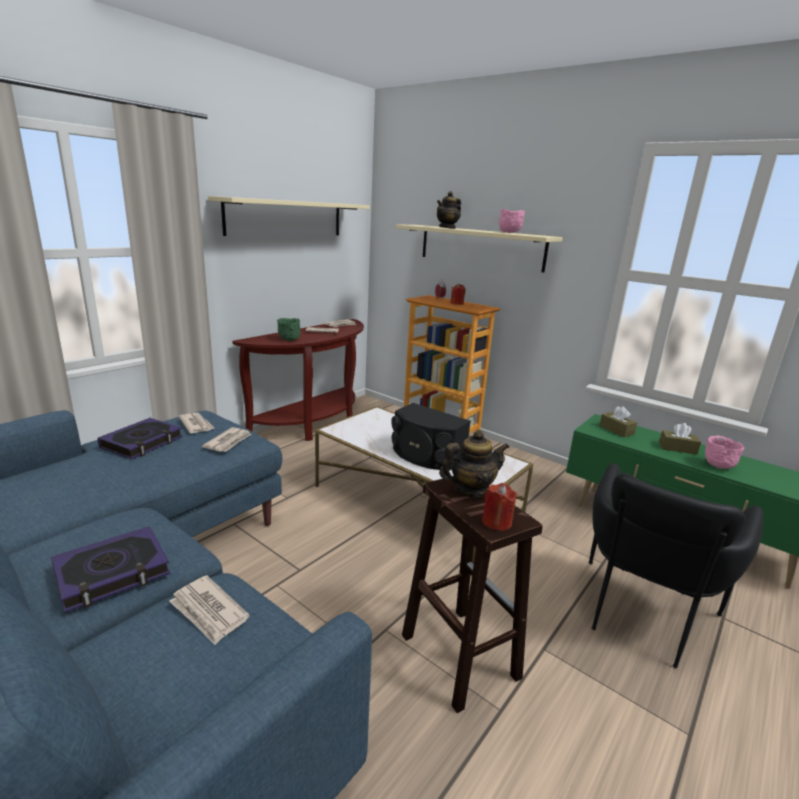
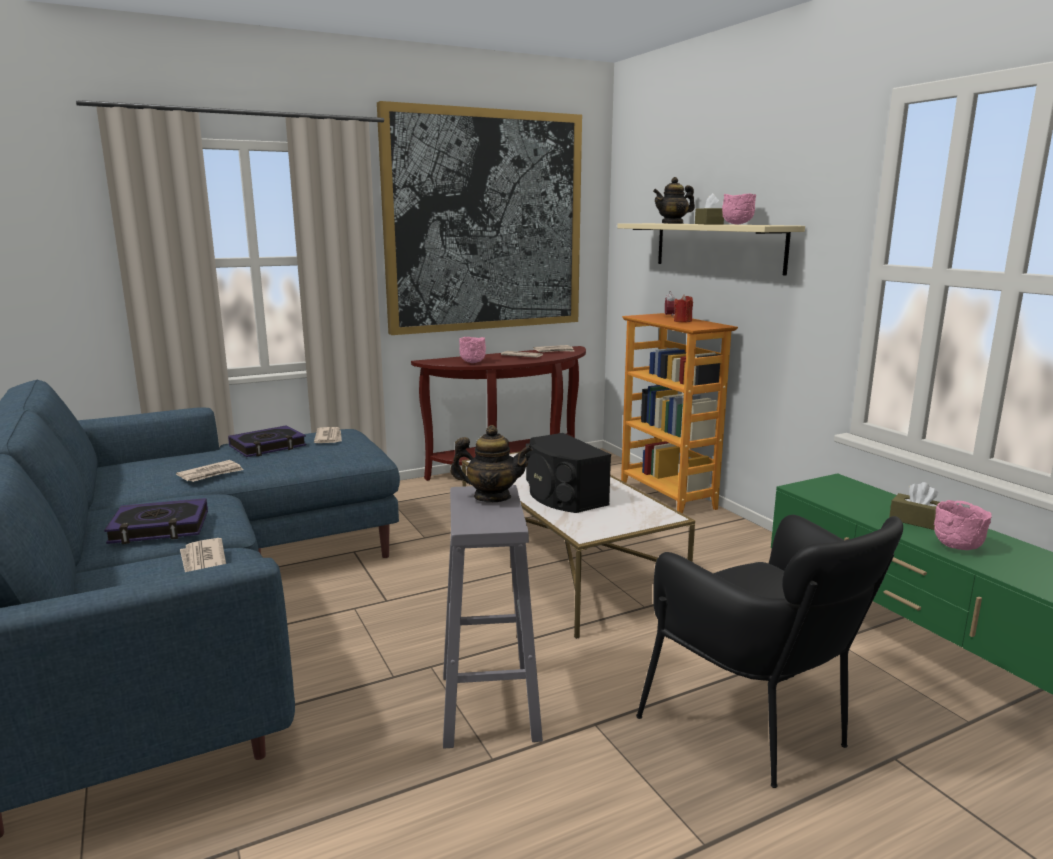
camera: 25 degrees right, 5 degrees down
(228, 442) = (344, 454): newspaper -> newspaper (211, 474)
(286, 218) = (484, 222): beige shelf -> picture
(289, 340) = (473, 362): green bowl -> pink bowl
(458, 655) = (488, 704): brown stool -> grey stool
(496, 522) = (480, 522): red candle -> none
(616, 430) = (844, 492): brown tissue box -> brown tissue box (708, 224)
(641, 619) = (759, 729): black armchair -> black armchair turned 90 degrees counterclockwise

